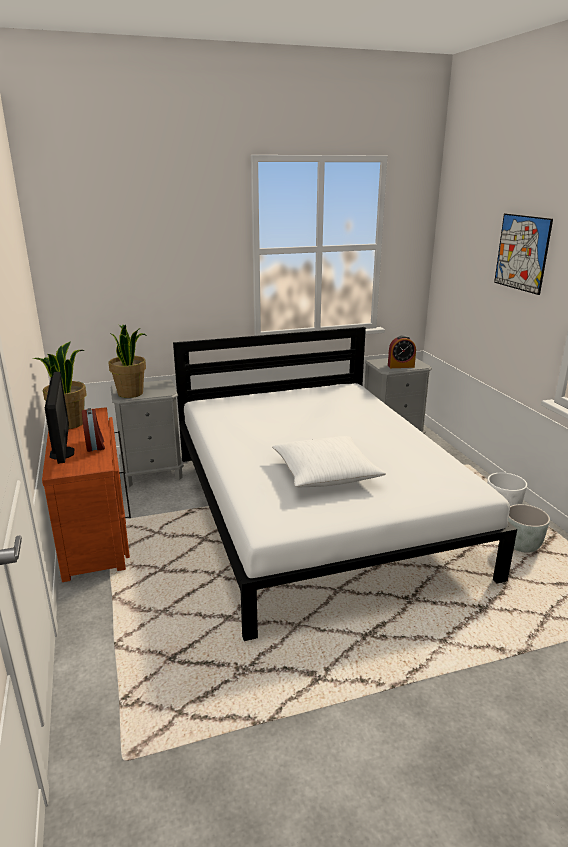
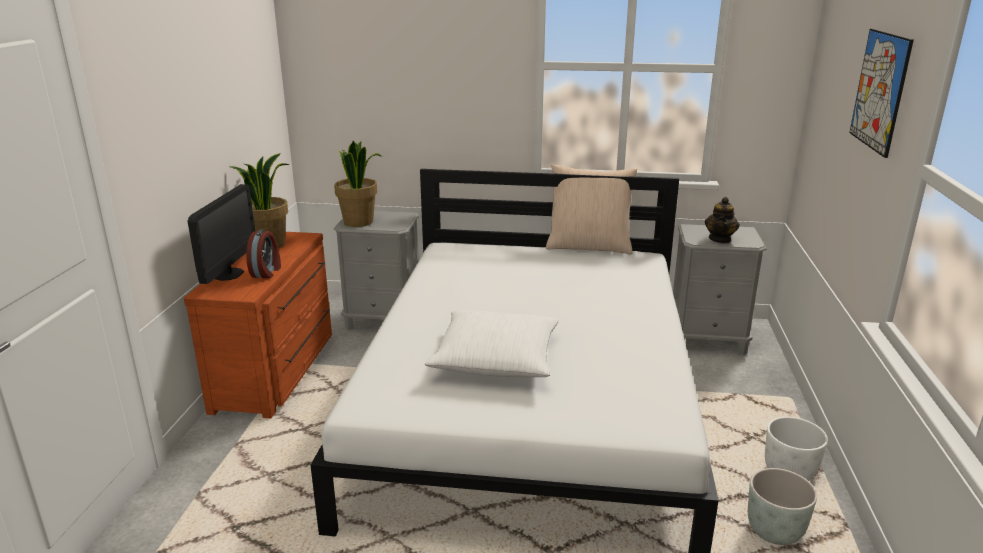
camera: 25 degrees right, 0 degrees up
(307, 386) = (589, 246): none -> beige pillow
(401, 366) = (720, 239): alarm clock -> teapot

